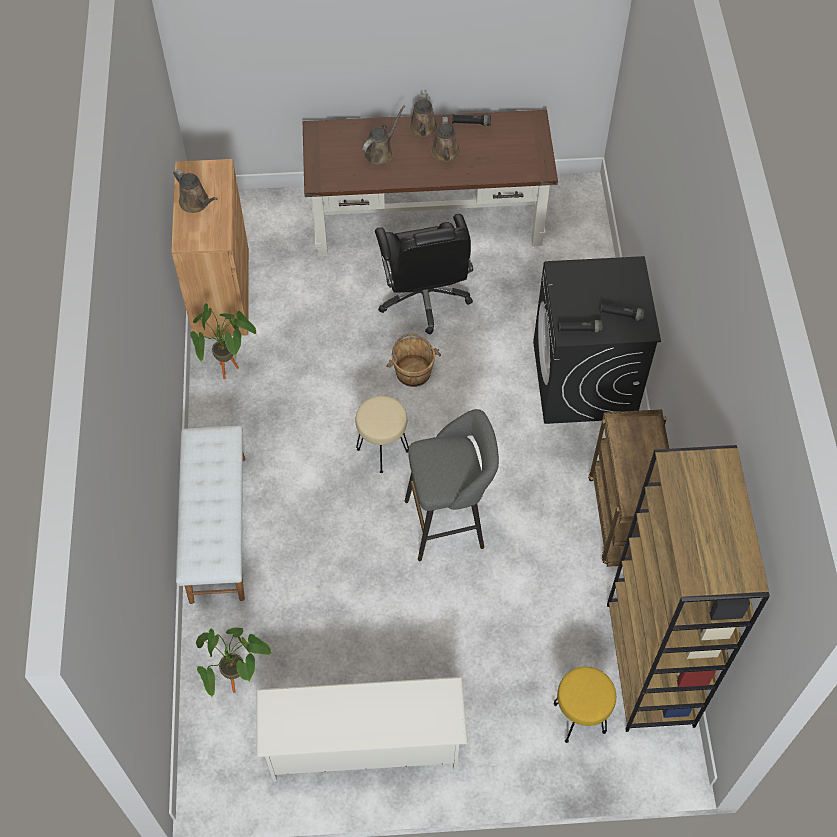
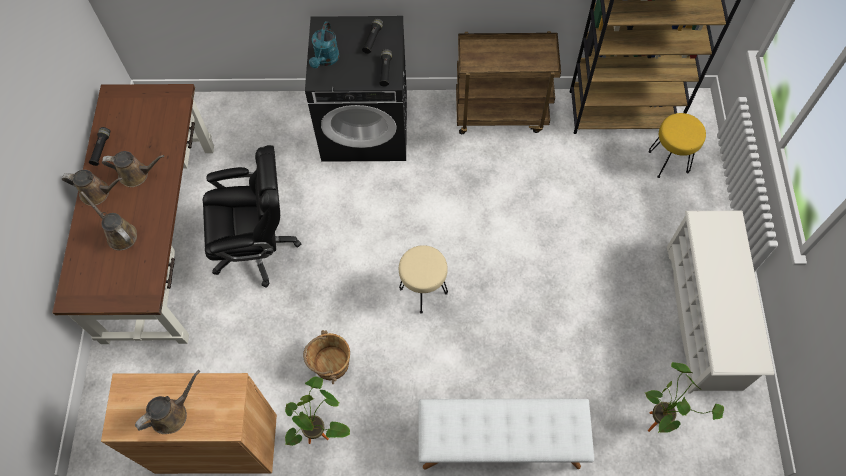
camera: 85 degrees left, 5 degrees up
(413, 371) = (340, 261): brown bucket -> brown bucket (330, 363)
(449, 523) = (500, 240): grey stool -> none
(586, 275) = (326, 60): none -> turquoise watering can

